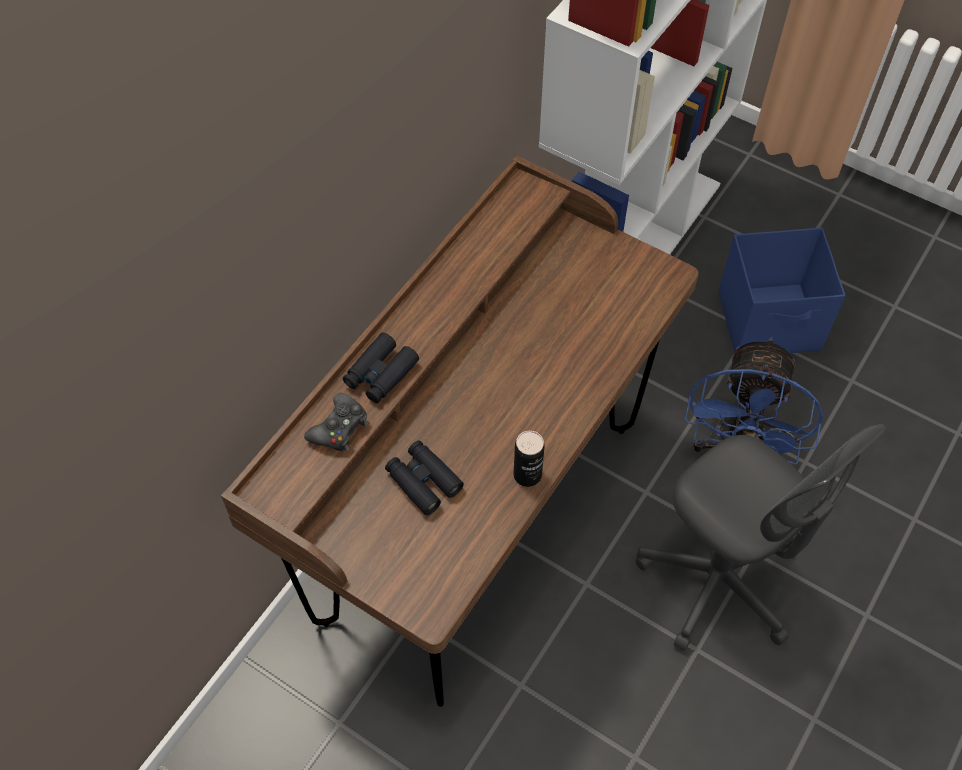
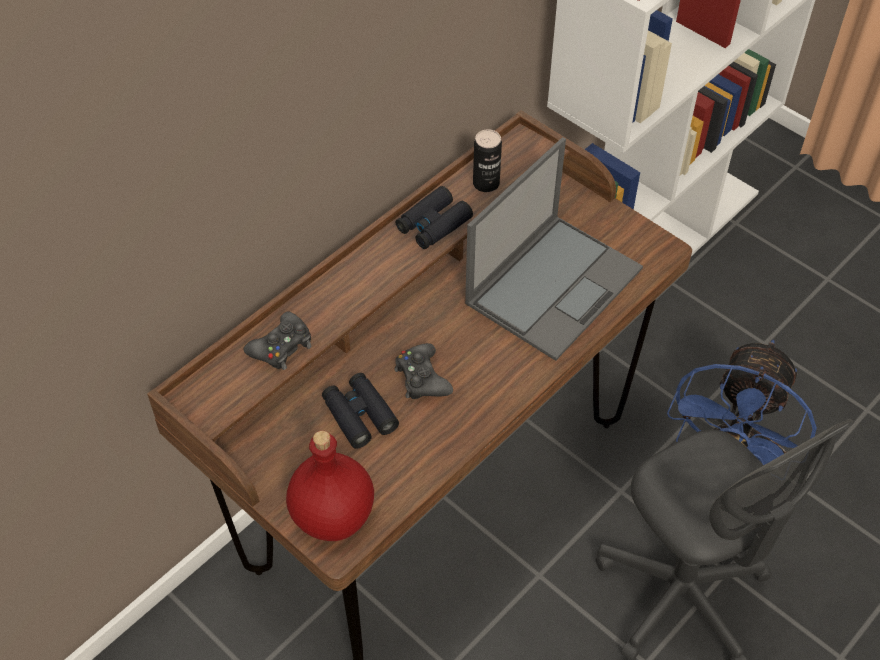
camera: 10 degrees right, 5 degrees down
(380, 373) = (335, 300): black binoculars -> black binoculars (433, 225)
(419, 585) = (331, 517): none -> red bottle
(474, 436) = (422, 378): none -> black game controller
(527, 475) = (468, 425): can -> can (486, 183)
(579, 324) = (555, 284): none -> laptop
(770, 322) = (787, 337): blue storage box -> none

